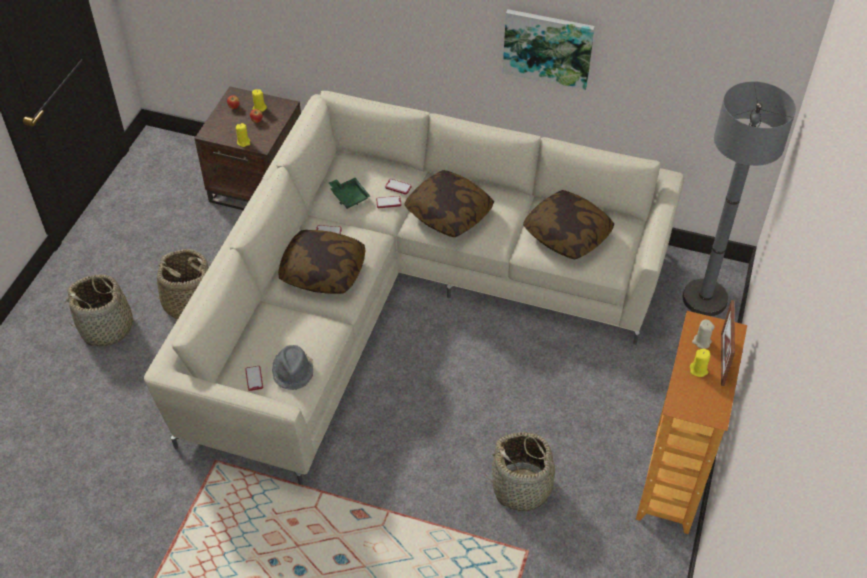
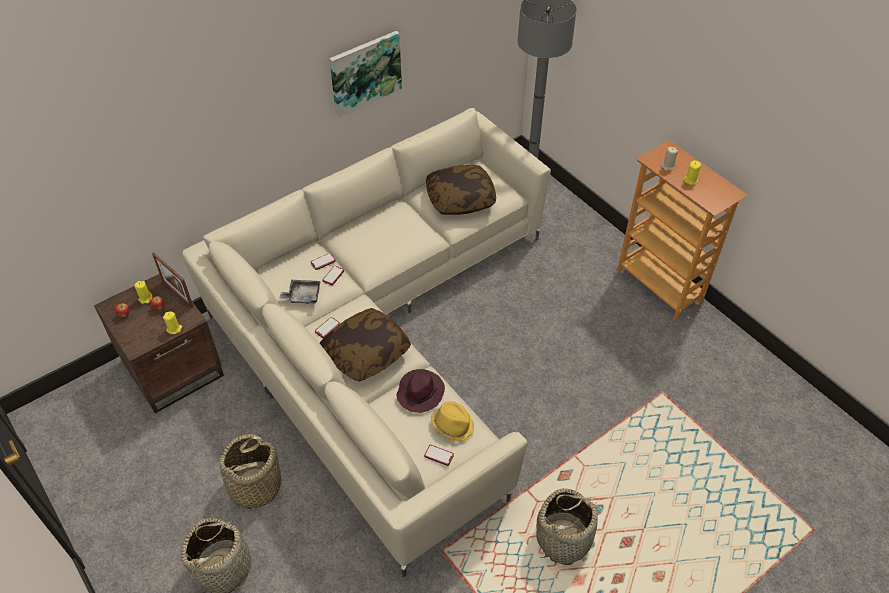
camera: 55 degrees left, 0 degrees up
(293, 371) = (453, 425): grey hat -> yellow hat
(310, 330) = (420, 392): none -> purple hat
(349, 196) = (302, 295): green tray -> grey tray
(449, 214) = (379, 248): pillow -> none
(522, 488) = (609, 366): basket -> basket (564, 538)
(722, 359) = (689, 165): picture frame -> picture frame (177, 294)

